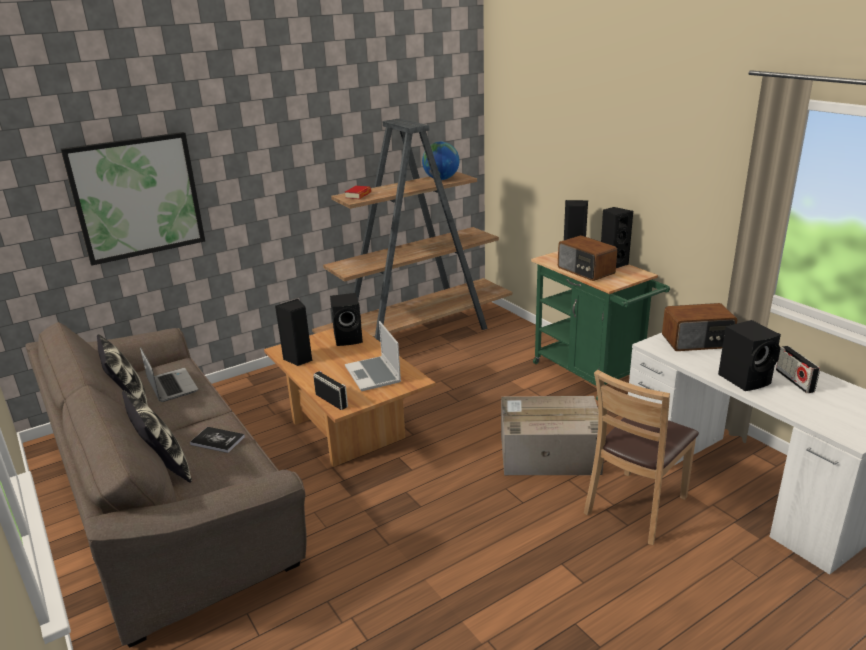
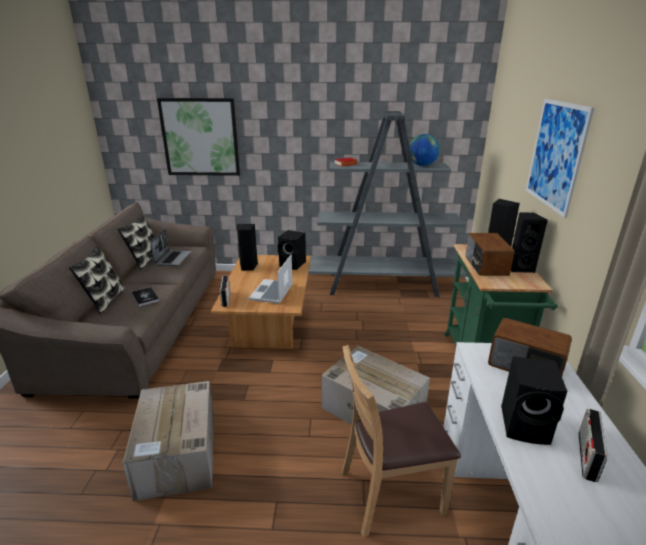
camera: 35 degrees right, 0 degrees up
(418, 336) = (384, 285): brown bookcase -> grey bookcase
(422, 584) = (178, 454): none -> cardboard box
(622, 148) = (556, 155): none -> picture

